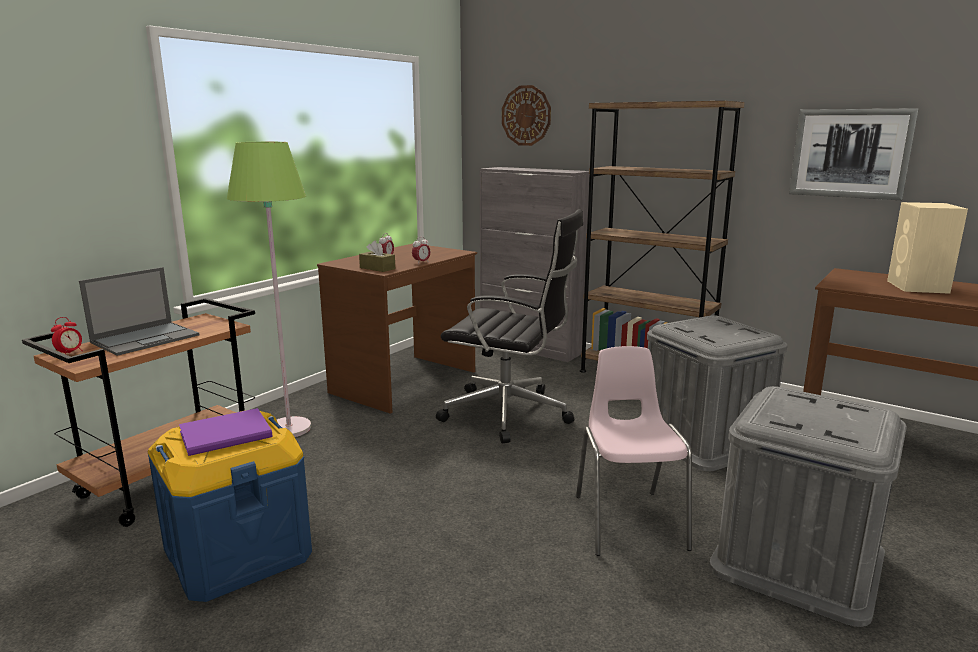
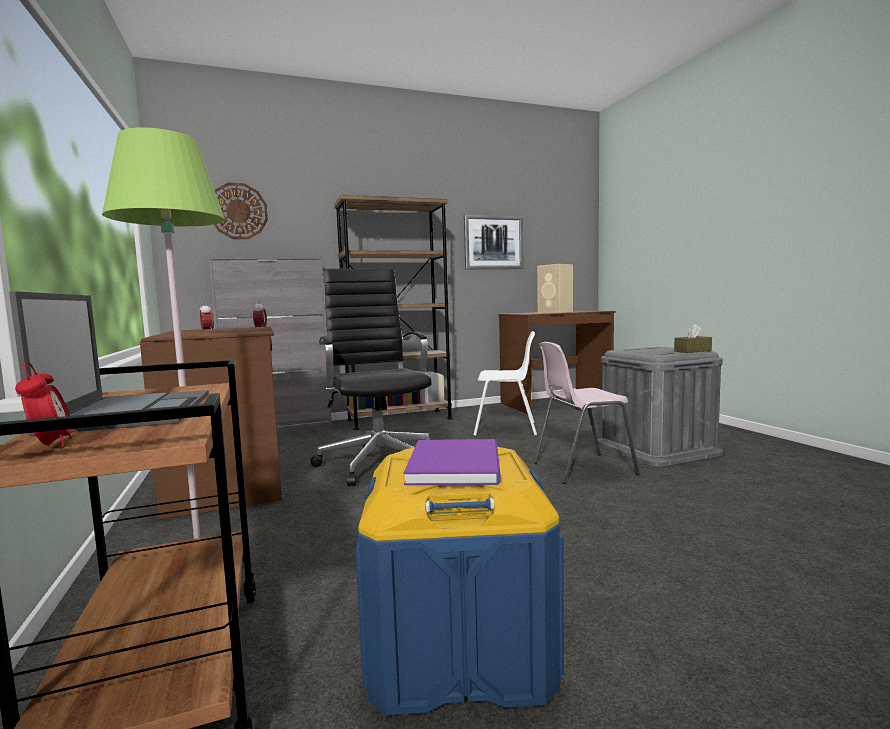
camera: 55 degrees left, 10 degrees down
(377, 268) = (239, 332): brown tissue box -> brown tissue box (692, 351)
(510, 414) = (379, 461): black office chair -> black office chair turned 75 degrees counterclockwise
(629, 521) = (582, 468): pink chair -> pink chair turned 45 degrees counterclockwise
(704, 438) = (506, 429): grey storage box -> white chair

